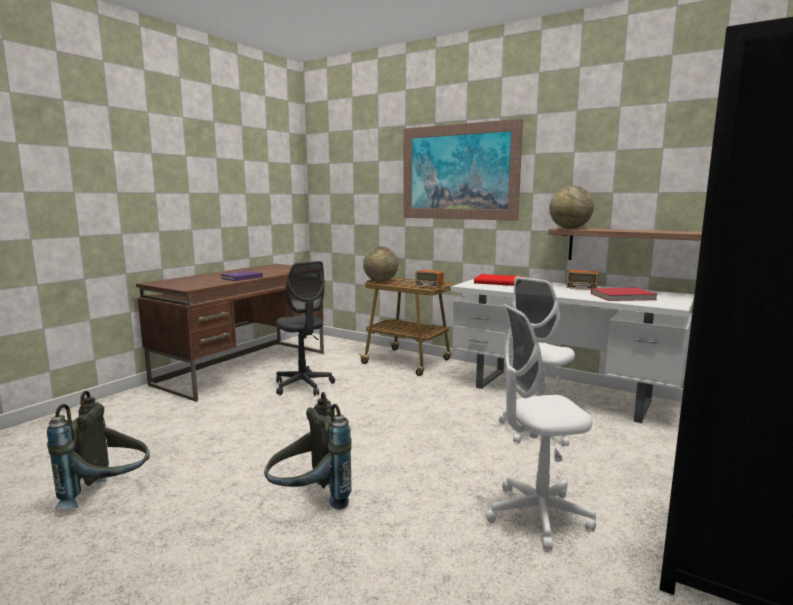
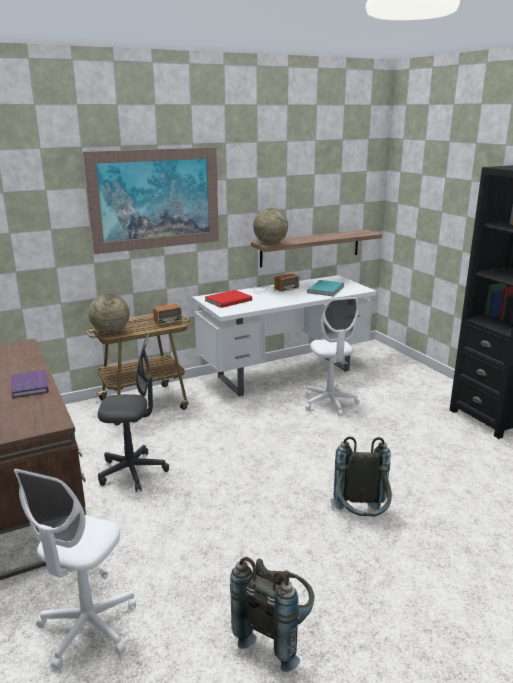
camera: 60 degrees left, 10 degrees up
(538, 516) = (426, 443): white office chair -> white office chair (88, 628)
(623, 297) = (326, 290): red book -> turquoise book

